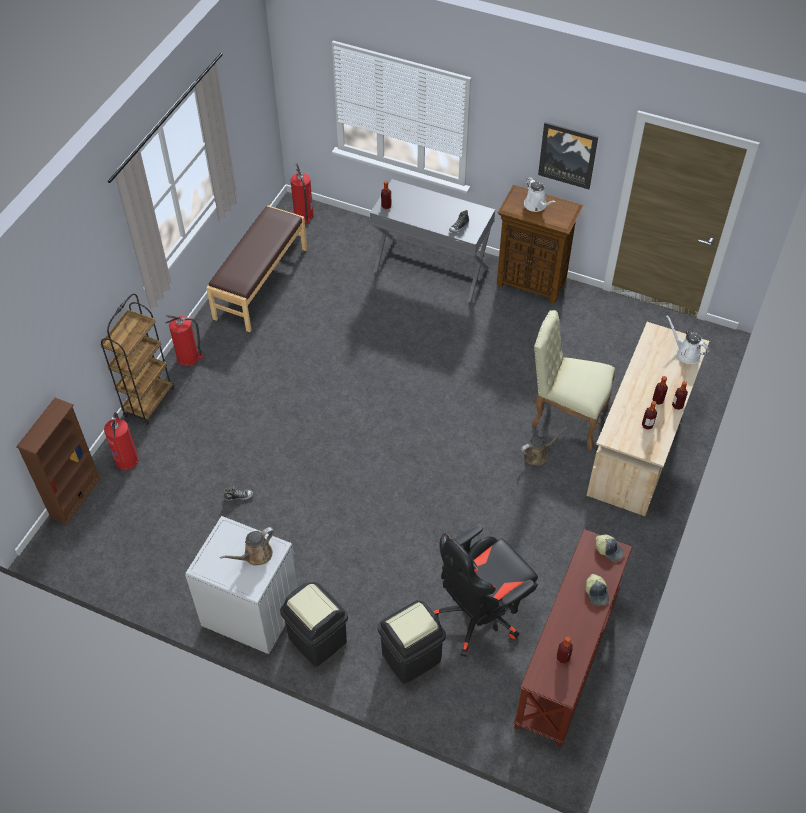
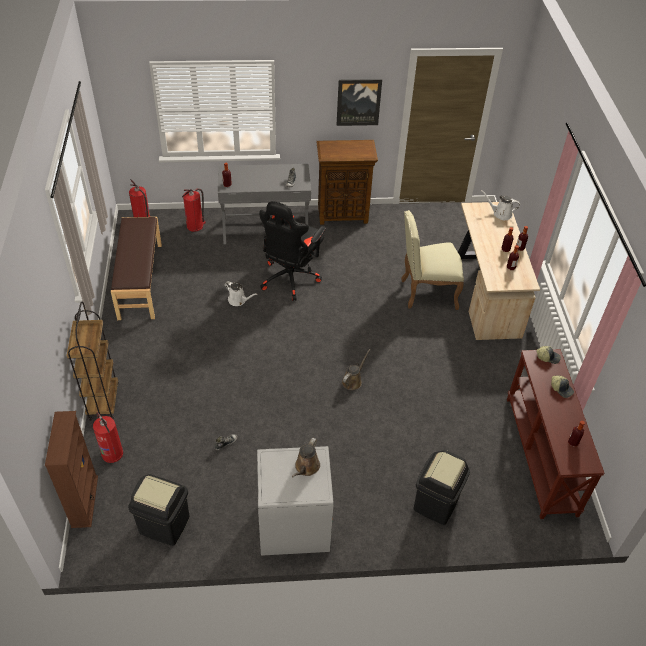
camera: 30 degrees left, 5 degrees down
(188, 358) = (115, 355): fire extinguisher -> fire extinguisher (195, 226)
(317, 640) = (359, 523): black trash can -> black trash can (164, 525)
(483, 611) = (463, 447): black office chair -> black office chair (292, 275)
(536, 205) = (343, 149): white watering can -> white watering can (238, 300)
(537, 455) = (425, 326): brown watering can -> brown watering can (353, 381)

